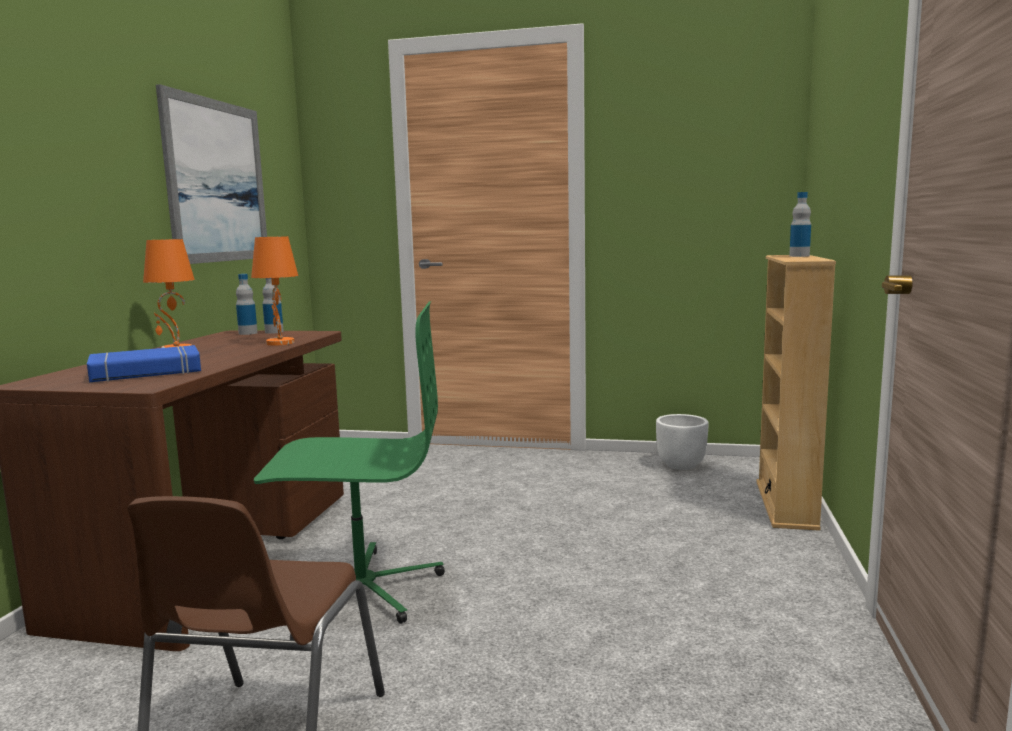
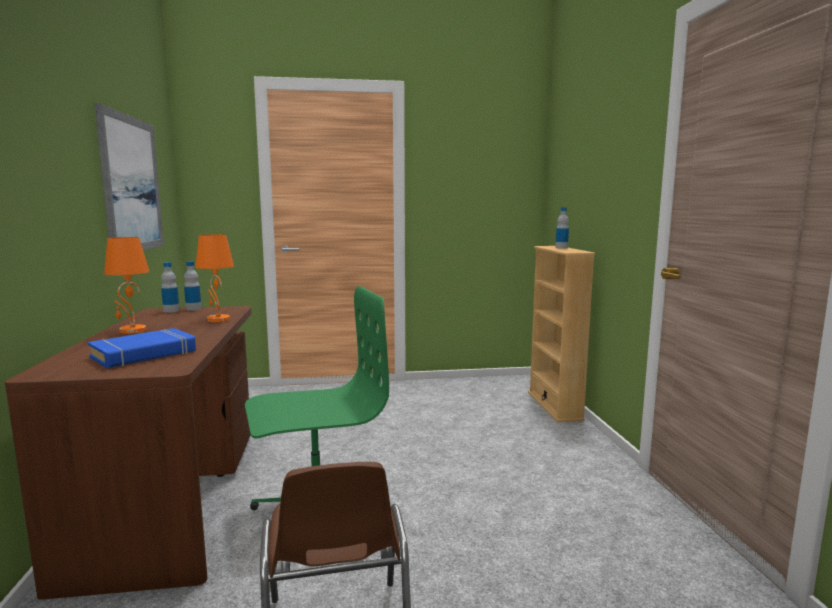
camera: 20 degrees left, 0 degrees up
(680, 465) = (474, 385): white planter -> none

